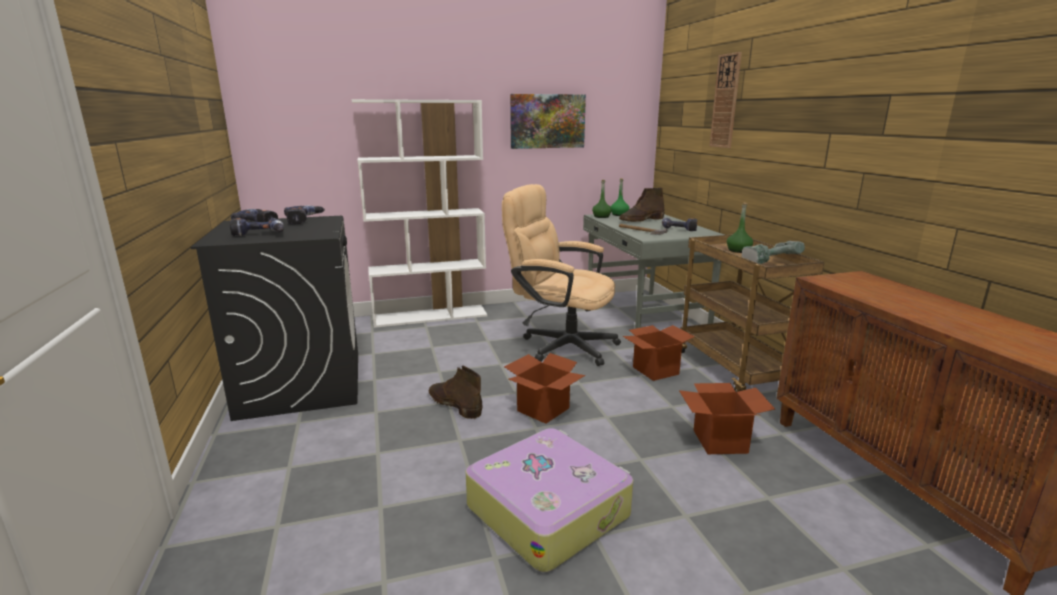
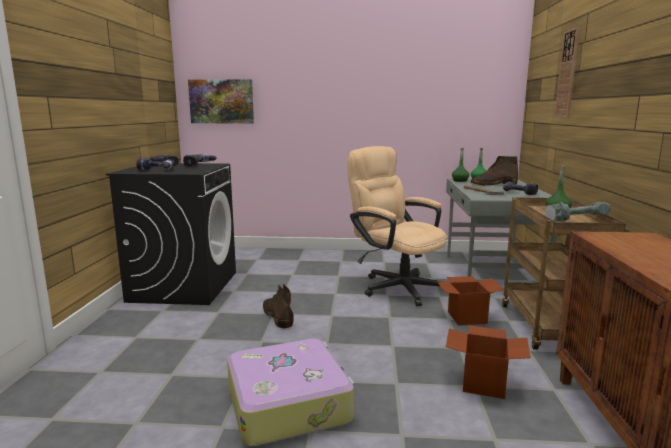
camera: 20 degrees right, 5 degrees down
(430, 316) = (308, 253): white bookcase -> none
(543, 409) = (343, 331): cardboard box -> none
(547, 121) = (417, 97): picture -> picture (221, 101)

